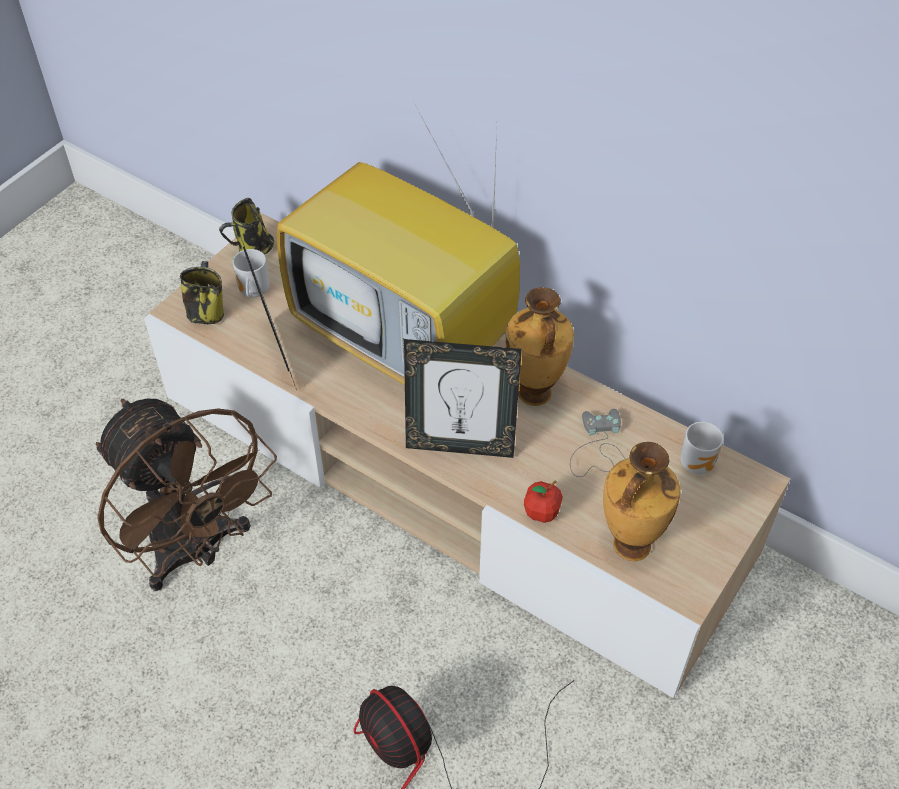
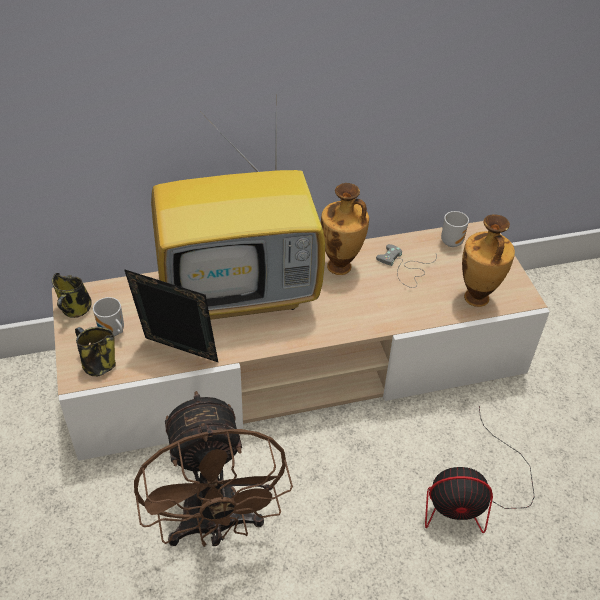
camera: 50 degrees left, 5 degrees down
(197, 551) = (215, 526): brown fan -> brown fan turned 75 degrees clockwise
(460, 445) = (341, 318): picture frame -> none
(541, 513) = (422, 317): apple -> none

